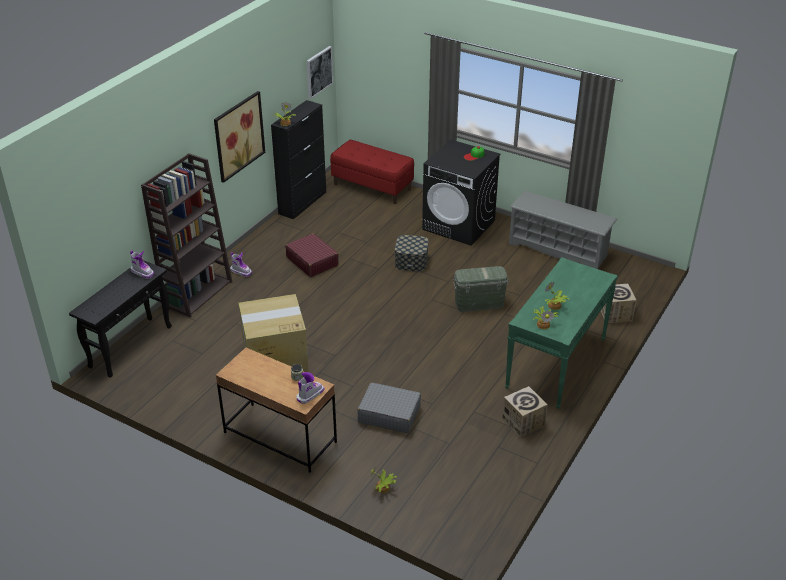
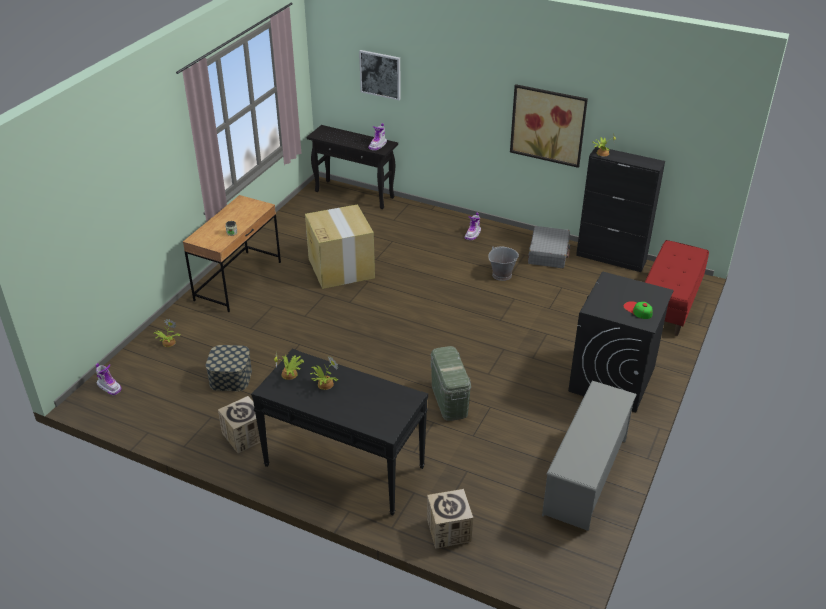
camera: 85 degrees right, 0 degrees up
(197, 293) = (434, 215): brown bookcase -> none
(309, 395) = (207, 241): boot -> boot (109, 387)
(312, 261) = (501, 274): red suitcase -> grey bucket
(318, 72) = (703, 146): picture -> picture (380, 74)
(389, 414) = (263, 341): grey suitcase -> grey suitcase (548, 253)
(411, 261) = (520, 343): storage box -> storage box (230, 377)
(556, 363) = (343, 466): green console table -> black console table

